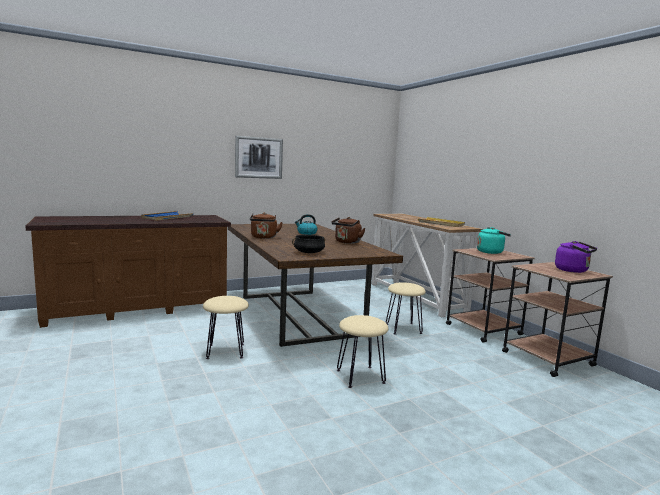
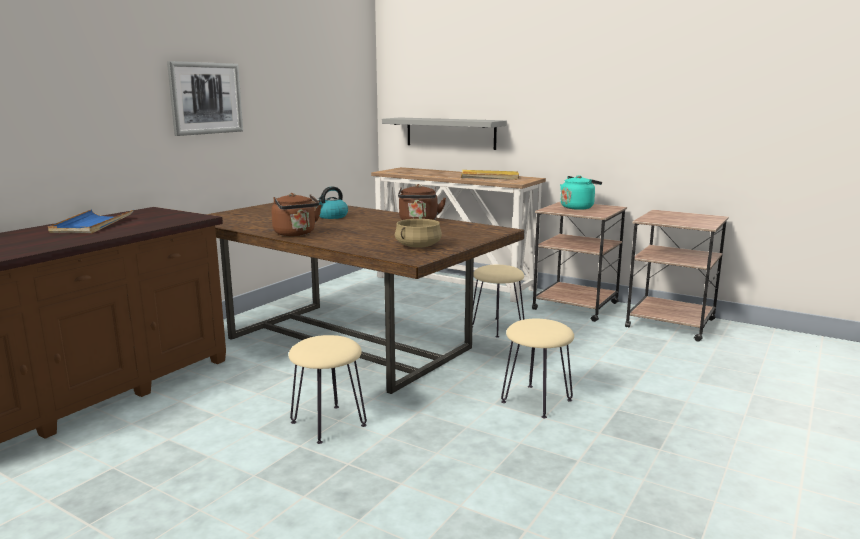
camera: 30 degrees left, 5 degrees up
(309, 252) = (418, 246): black cooking pot -> beige cooking pot
(430, 192) = (450, 133): none -> grey shelf
(573, 270) = (691, 217): purple kettle -> none

